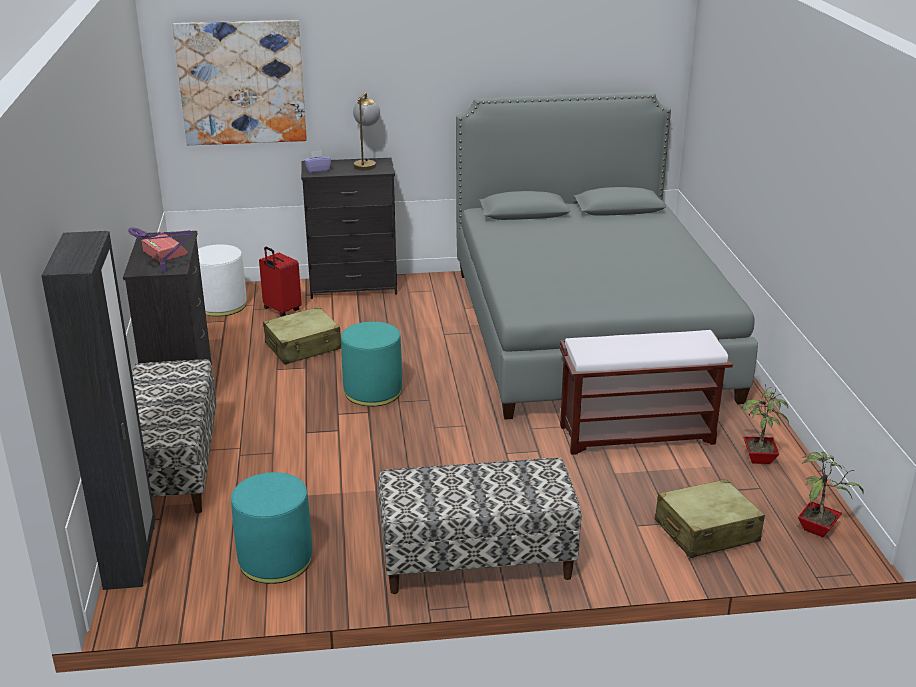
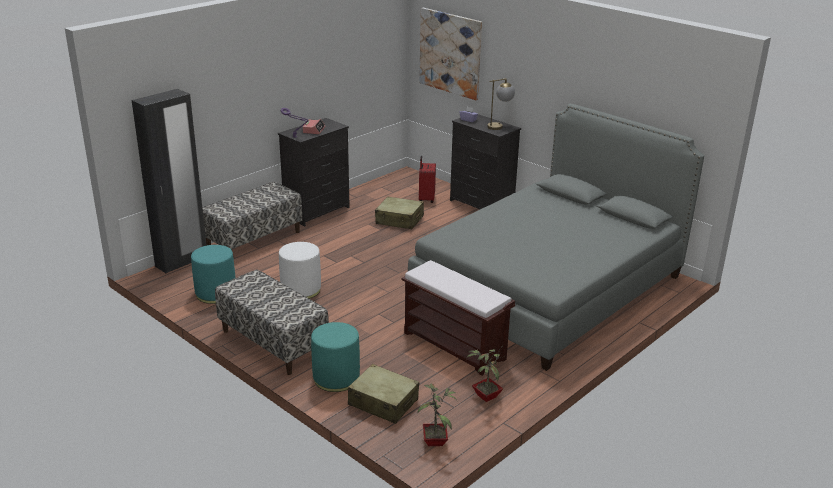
camera: 50 degrees right, 0 degrees up
(221, 305) = (406, 184): white ottoman -> white ottoman (301, 290)
(372, 391) = (384, 255): turquoise ottoman -> turquoise ottoman (336, 378)

